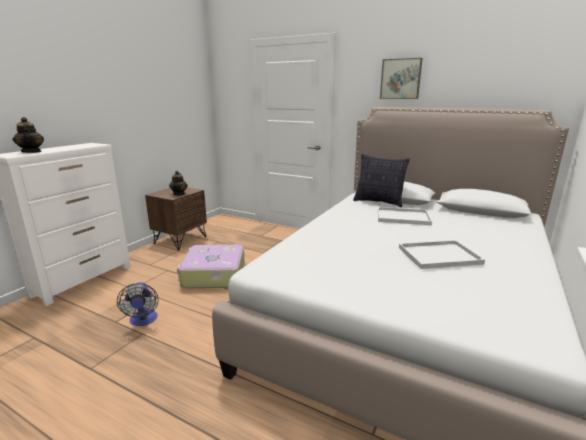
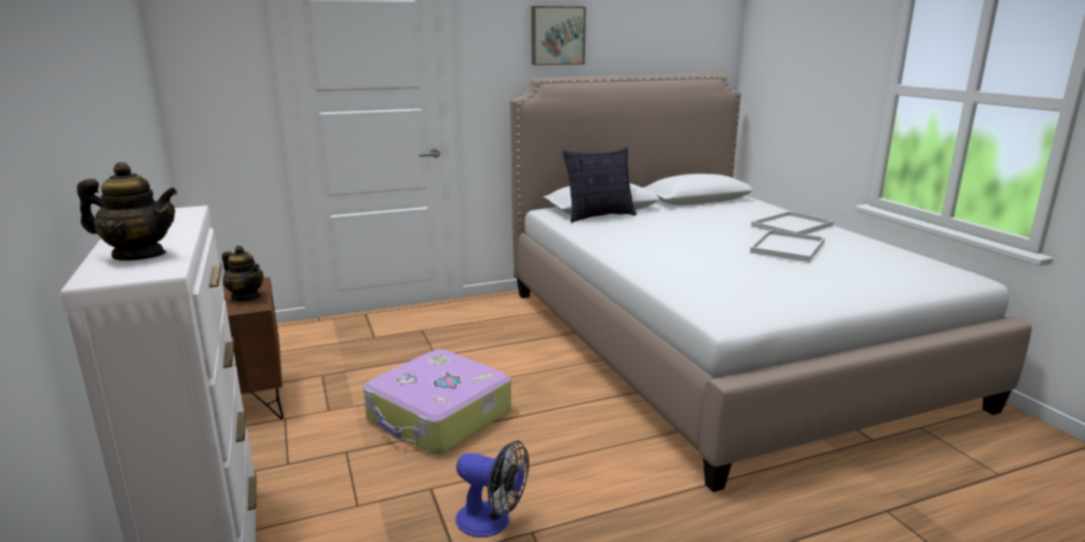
camera: 50 degrees left, 0 degrees up
(401, 217) = (666, 225): white tray -> white tray (792, 226)

